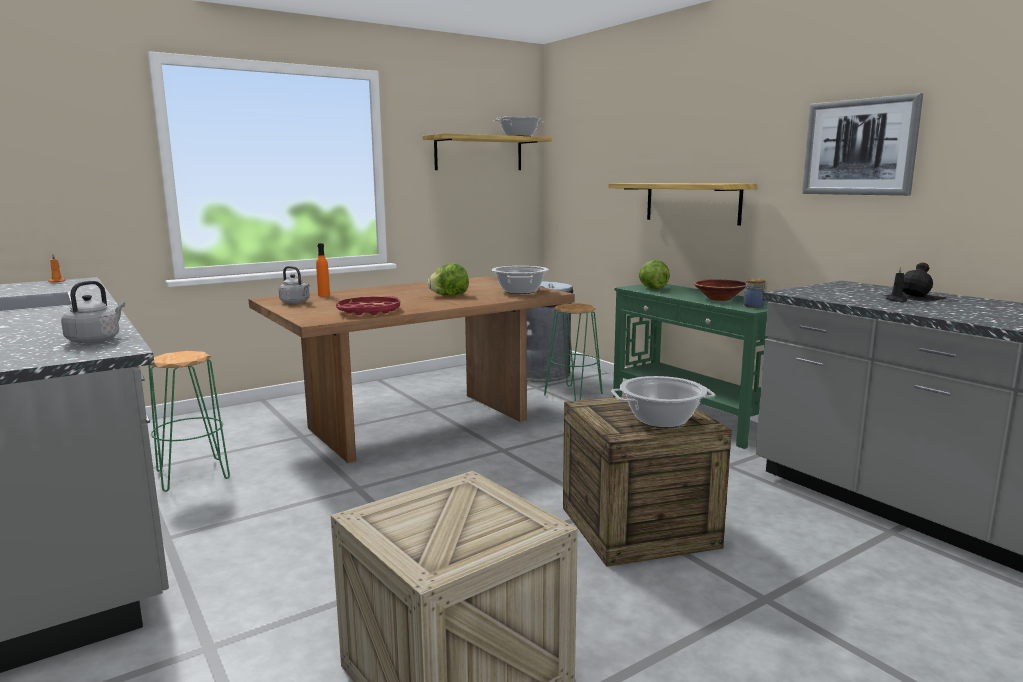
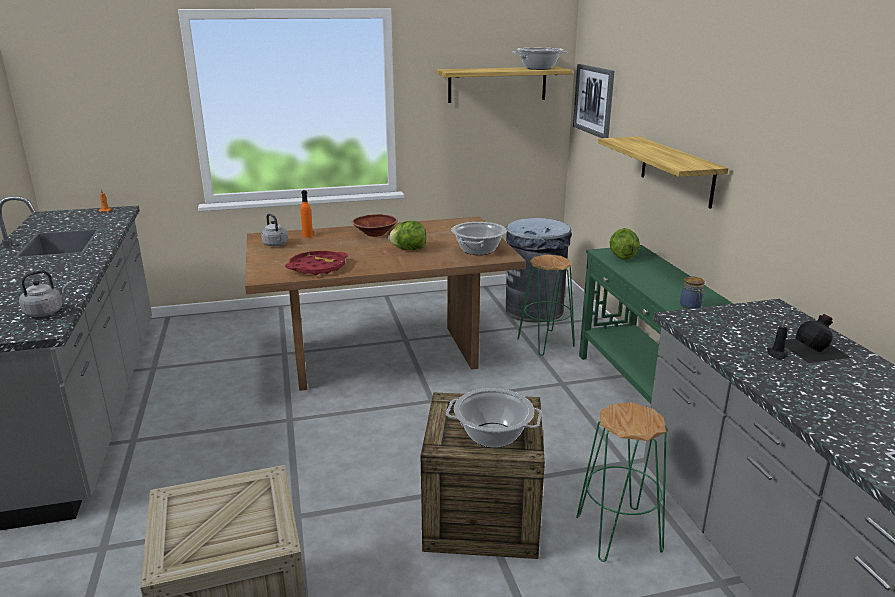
camera: 20 degrees right, 10 degrees up
(193, 474) = (185, 380): green stool -> green stool (618, 533)
(720, 299) = (670, 287): brown bowl -> brown bowl (375, 234)
(859, 147) = (817, 156): picture -> picture (594, 100)

